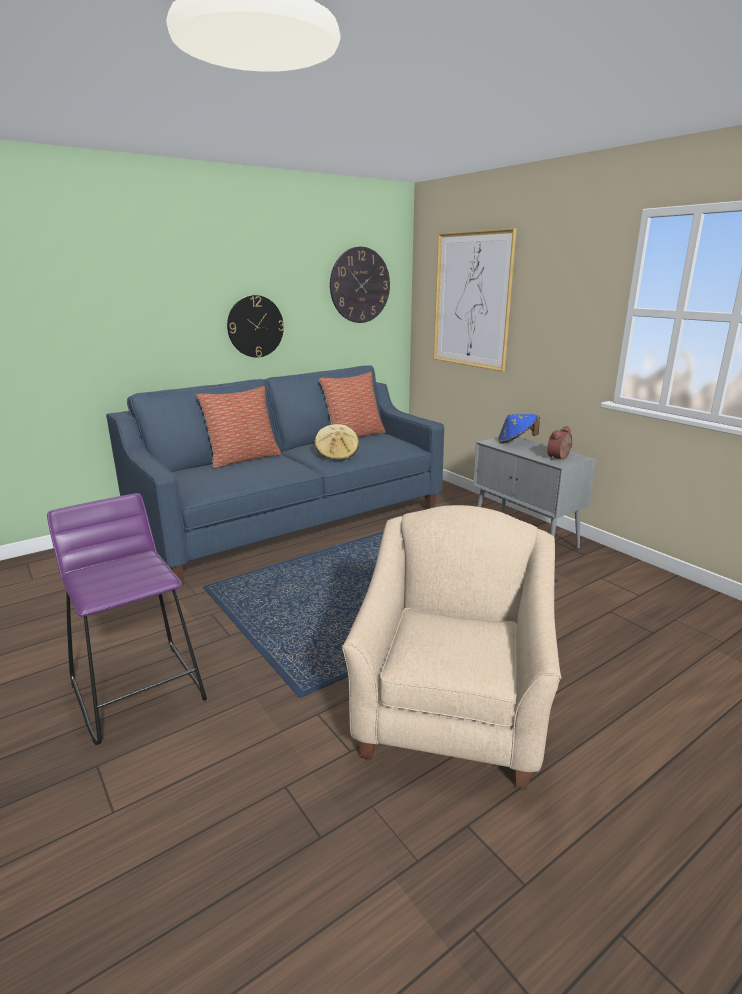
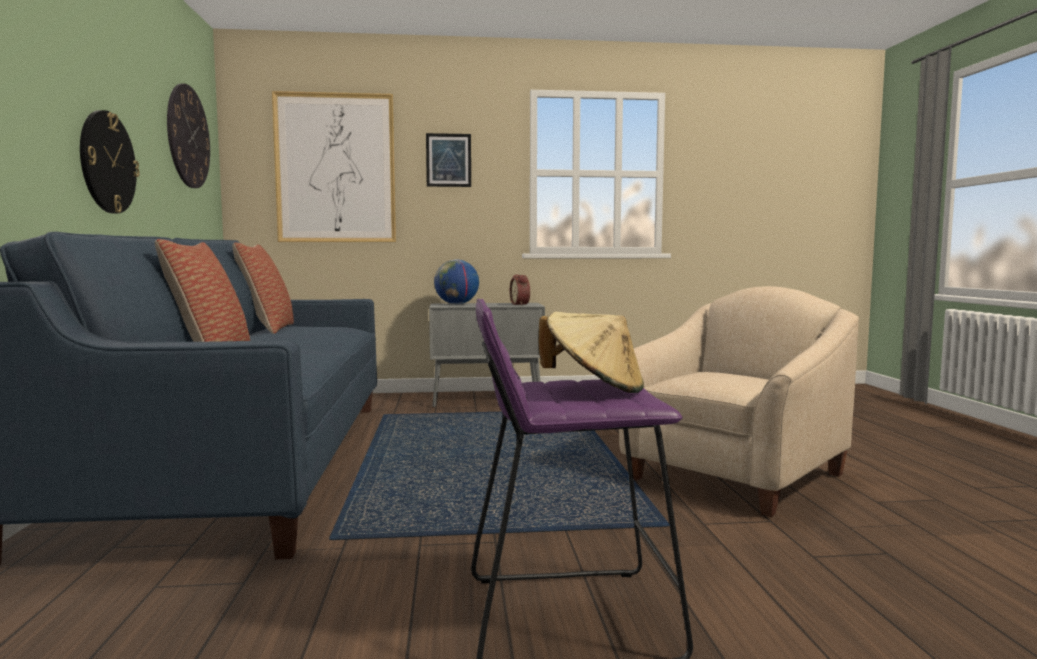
camera: 60 degrees left, 15 degrees down
(337, 455) = (316, 338): beige hat -> beige hat (594, 388)
(452, 711) = (734, 477): beige armchair -> beige armchair turned 90 degrees clockwise
(516, 442) = (457, 304): blue hat -> globe
(553, 295) = (448, 160): none -> picture

